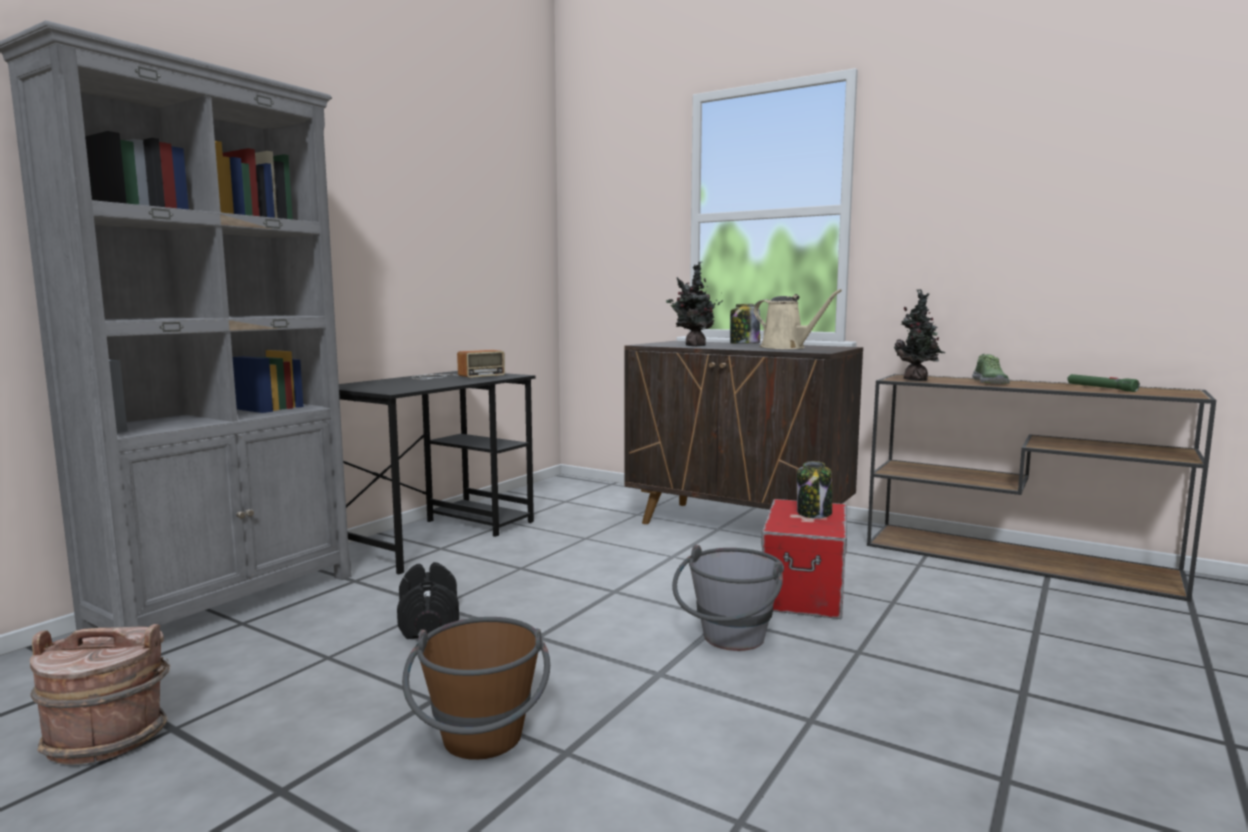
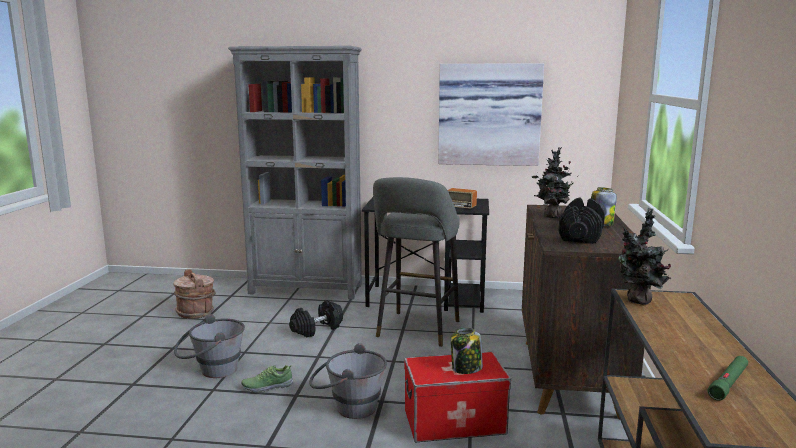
camera: 65 degrees right, 5 degrees up
(450, 246) = (489, 114): none -> picture
(481, 746) = (211, 371): brown bucket -> grey bucket
(536, 562) = (416, 331): none -> grey stool
(786, 348) = (581, 236): beige watering can -> black dumbbell
(989, 382) = (679, 329): shoe -> shoe (267, 386)

